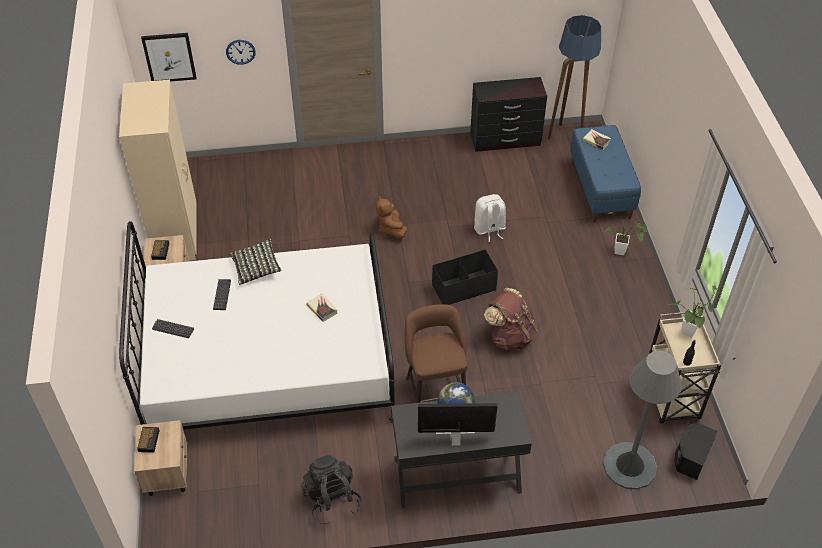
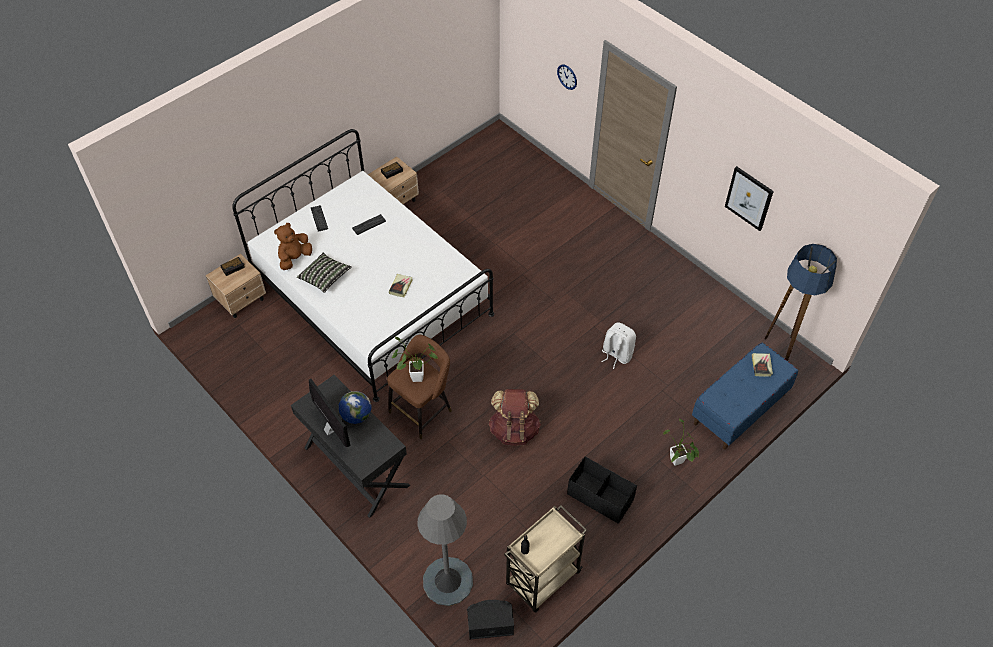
camera: 55 degrees right, 5 degrees up
(169, 57) = (522, 45): picture -> picture (749, 198)
(177, 234) = (441, 175): beige wardrobe -> none
(256, 268) = (408, 227): pillow -> pillow (325, 278)
(332, 500) = (282, 402): black backpack -> none
(391, 228) = (558, 291): brown plush toy -> brown plush toy (294, 258)
(463, 287) = (538, 372): black storage box -> black storage box (600, 497)
(505, 140) = (732, 309): black dresser -> none
(686, 334) = (556, 536): potted plant -> potted plant (414, 377)

